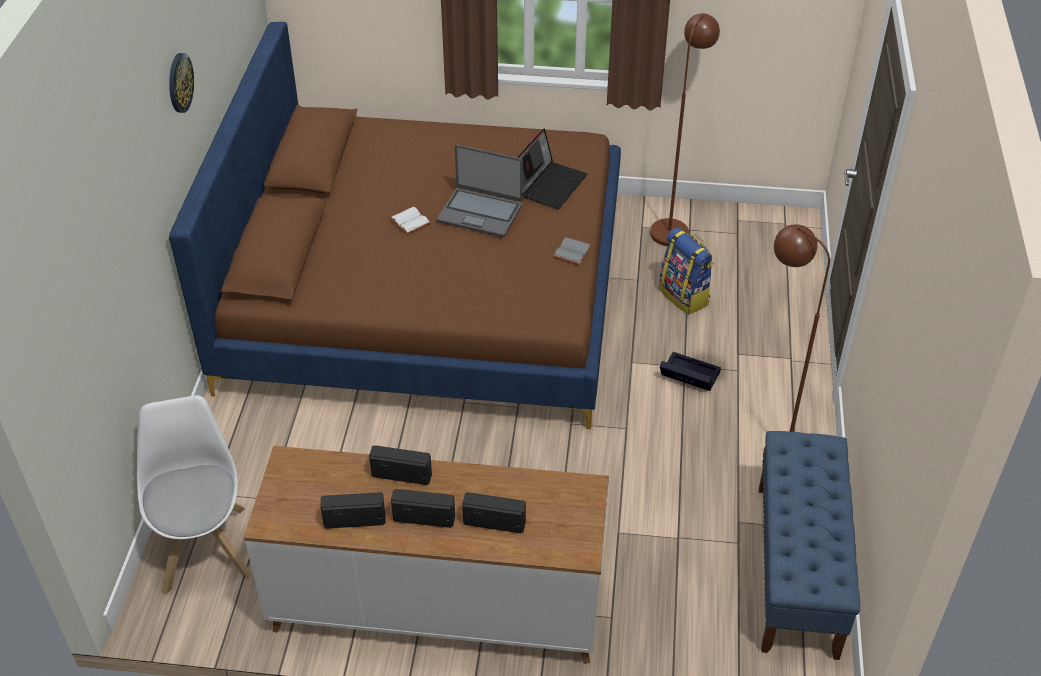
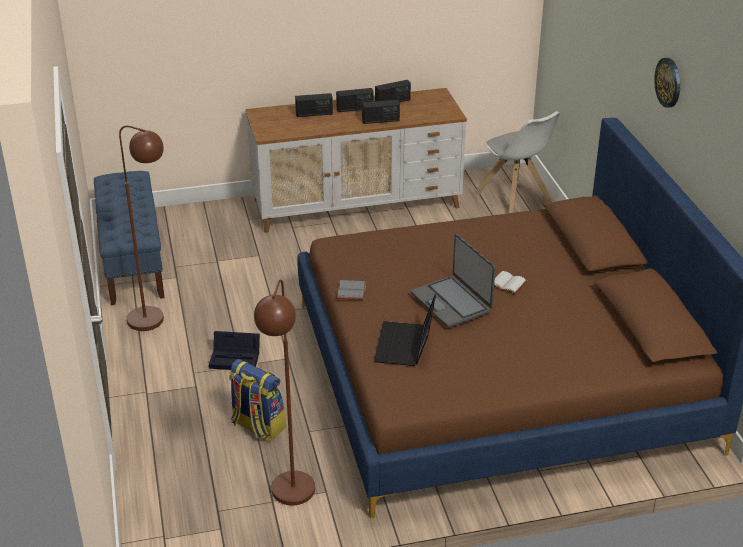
camera: 160 degrees right, 10 degrees down
(480, 213) = (451, 302): laptop -> laptop turned 120 degrees counterclockwise

